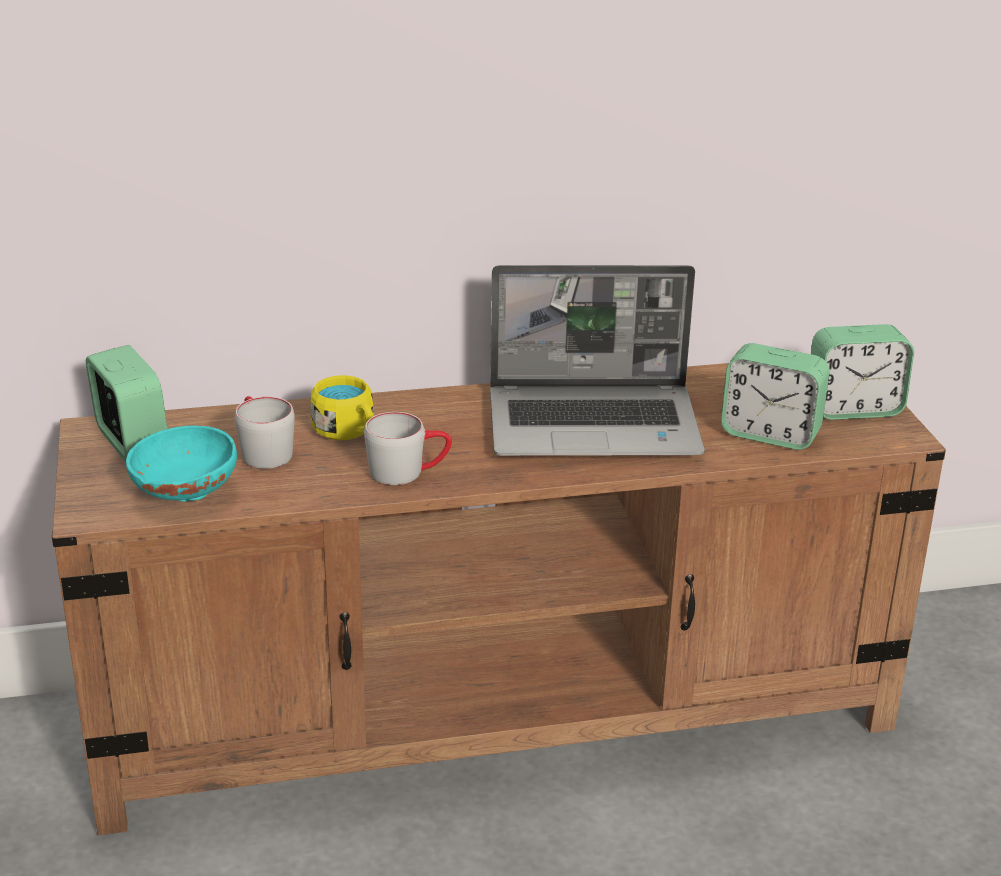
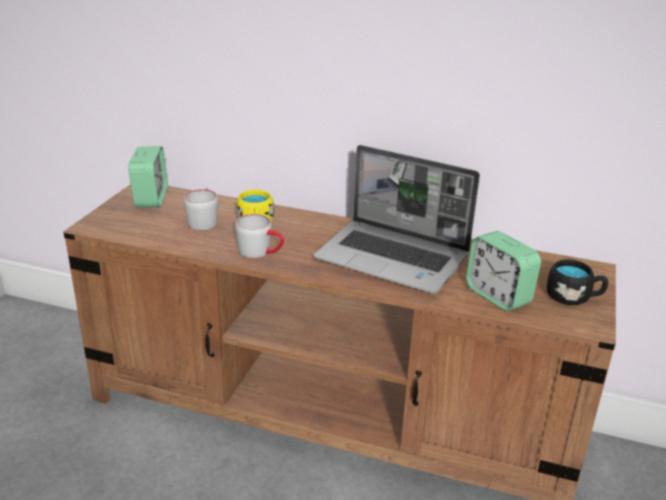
camera: 30 degrees right, 0 degrees up
(183, 493) = (142, 229): turquoise bowl -> none
(853, 409) = (573, 297): alarm clock -> black mug

